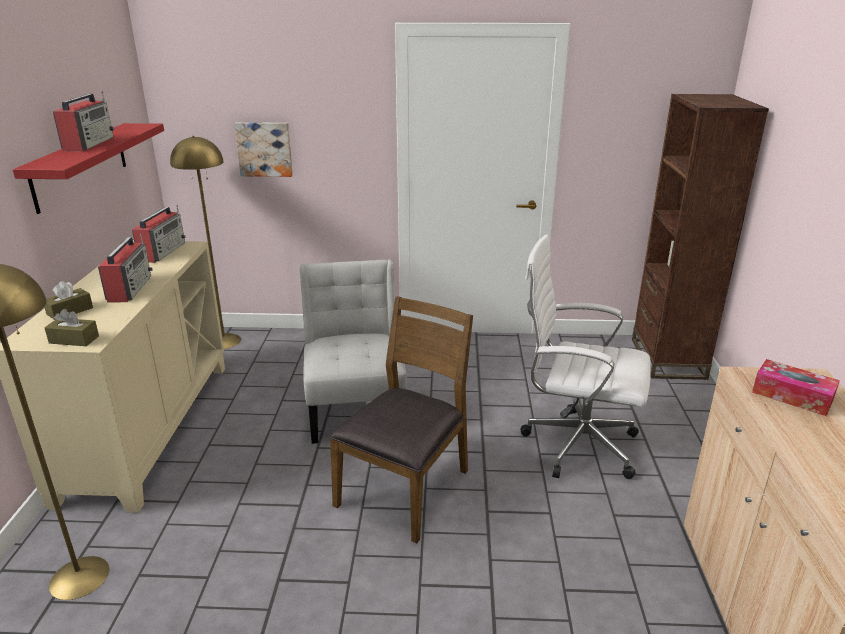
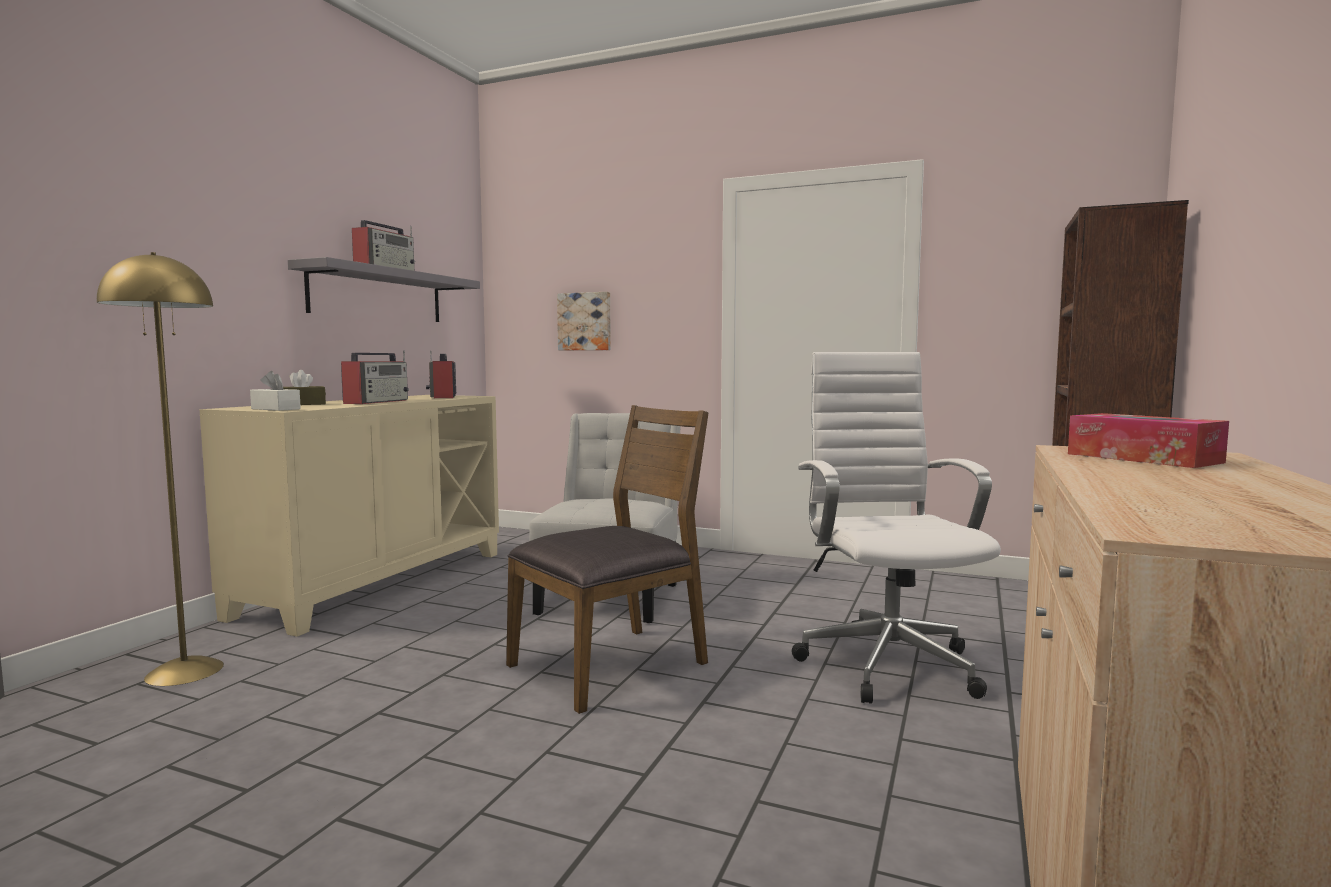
camera: 20 degrees right, 20 degrees down
(74, 339) = (275, 409): brown tissue box -> white tissue box
(81, 165) = (378, 295): red shelf -> grey shelf
(163, 251) = (443, 396): radio -> radio turned 135 degrees clockwise
(224, 341) = (517, 537): yellow floor lamp -> none
(575, 444) = (886, 662): white office chair -> white office chair turned 45 degrees clockwise

